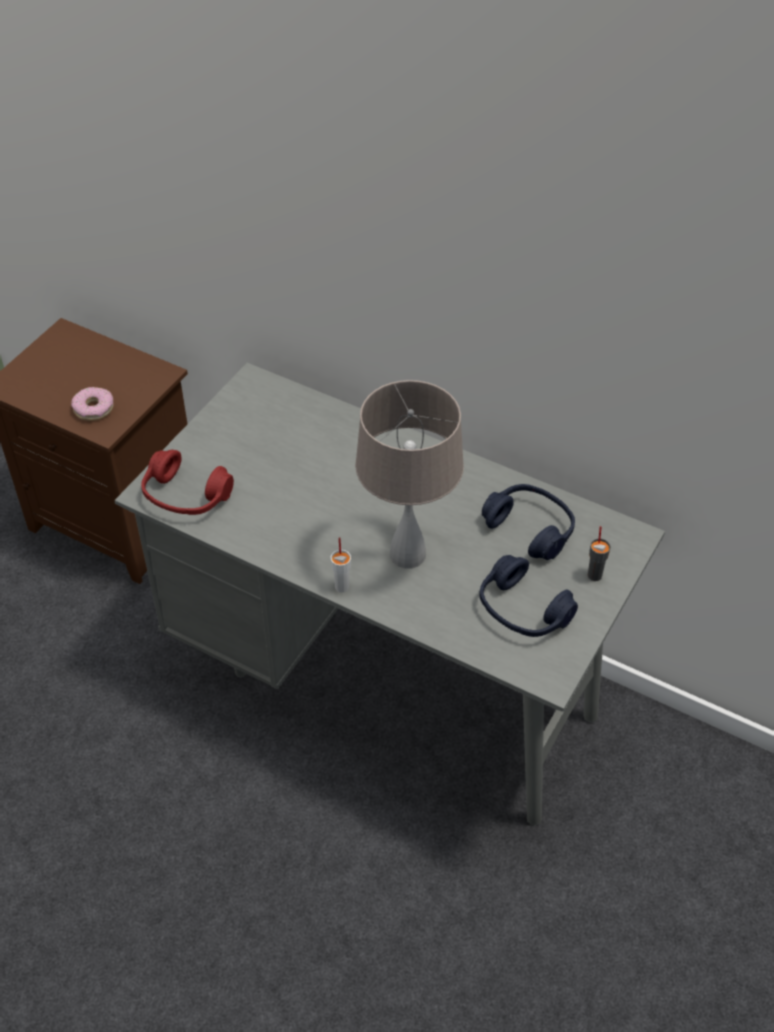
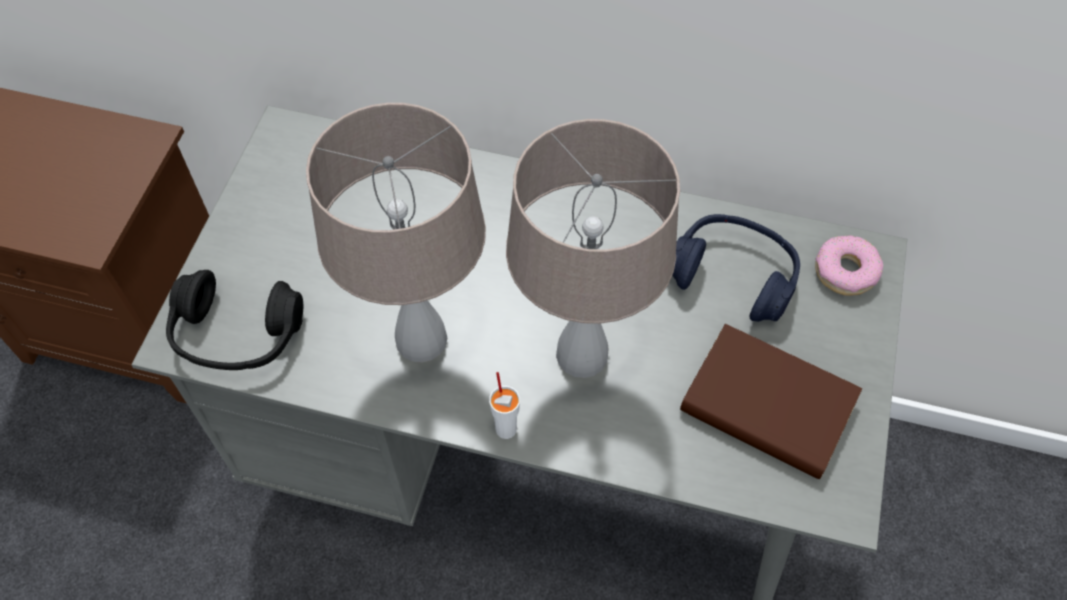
camera: 15 degrees left, 10 degrees up
(94, 408) = (64, 212): donut -> donut (845, 271)
(186, 496) = (237, 334): red headphones -> black headphones
(304, 523) = (421, 338): none -> beige table lamp
(522, 610) = (767, 405): blue headphones -> brown book
(595, 575) = (843, 327): grey cup -> none

